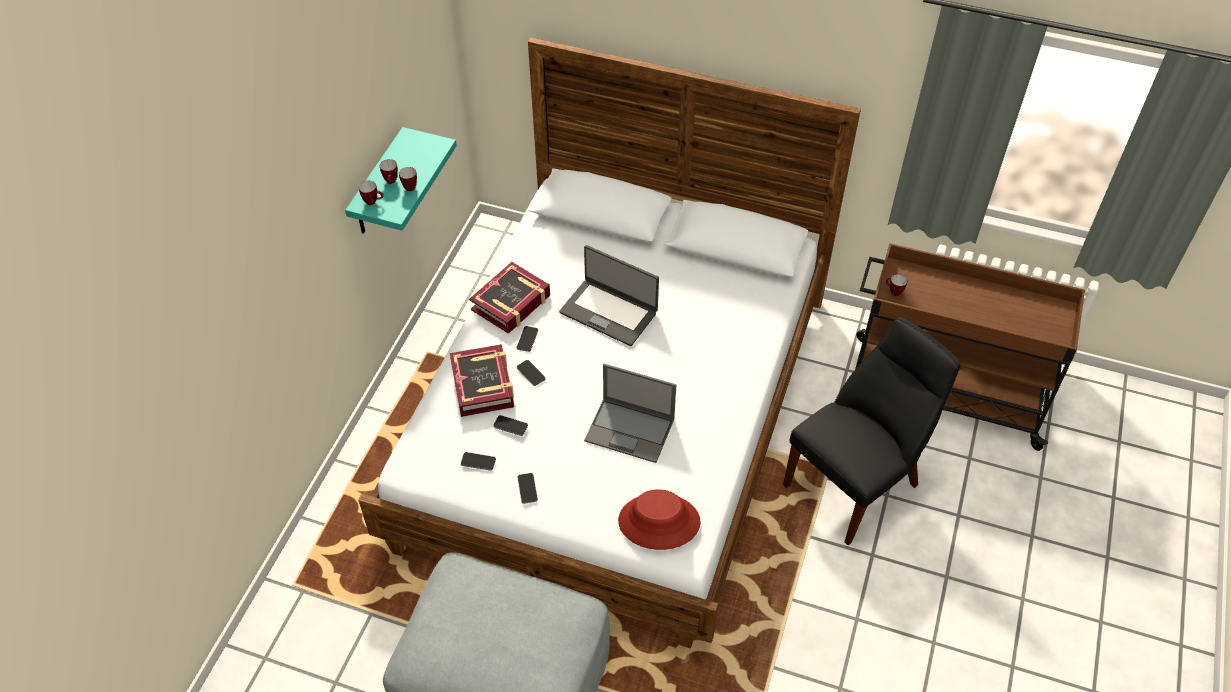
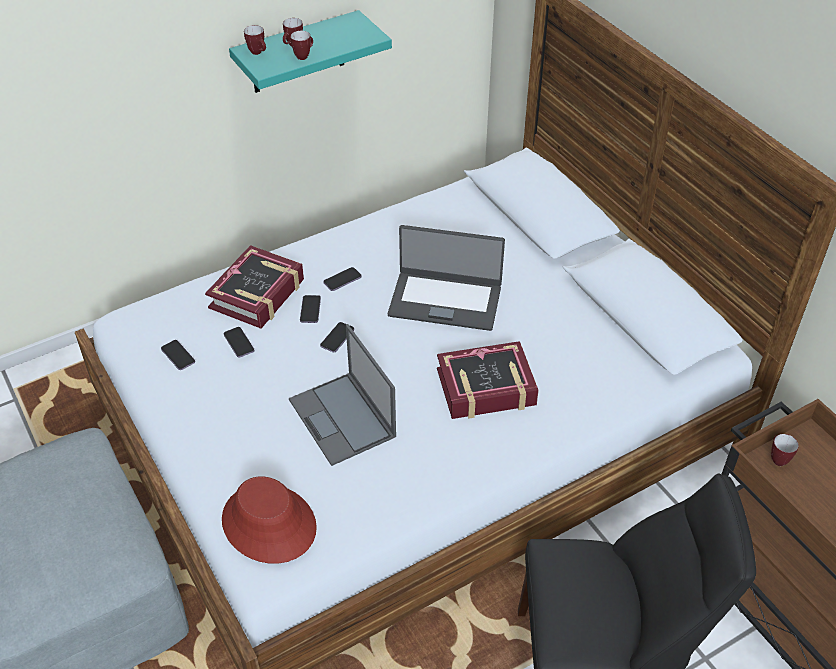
camera: 40 degrees right, 5 degrees down
(511, 303) = (364, 242): book -> book (486, 388)
(527, 489) = (190, 407): phone -> phone (337, 338)
(609, 312) = (445, 300): laptop -> laptop turned 60 degrees counterclockwise

